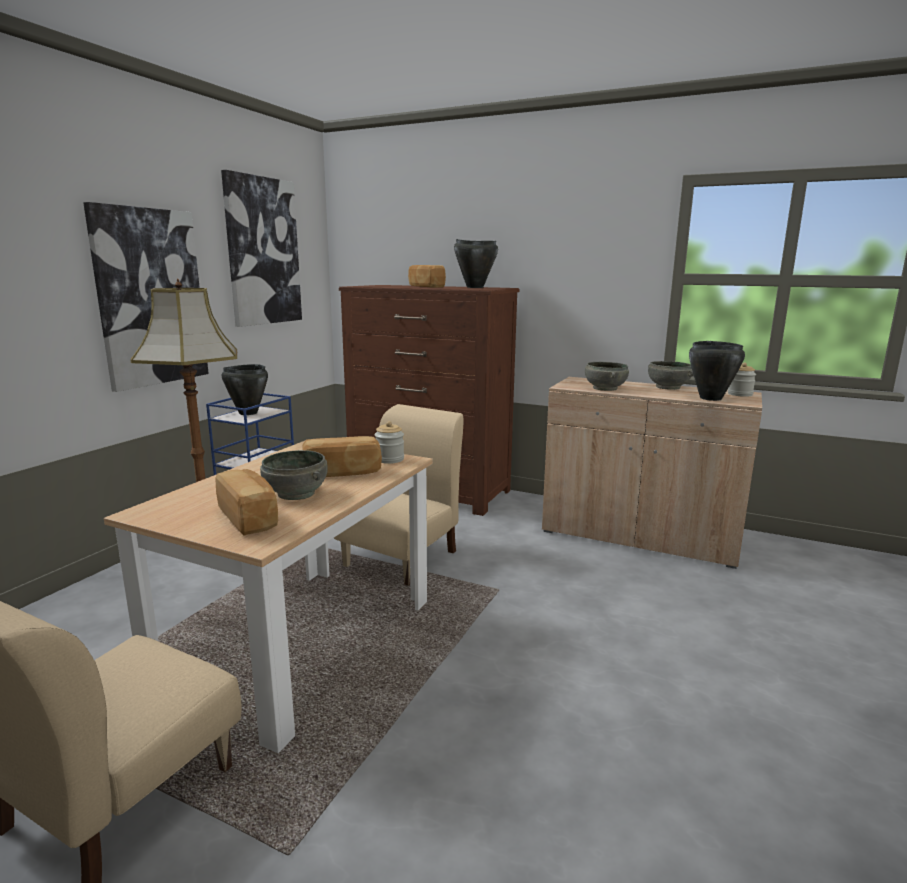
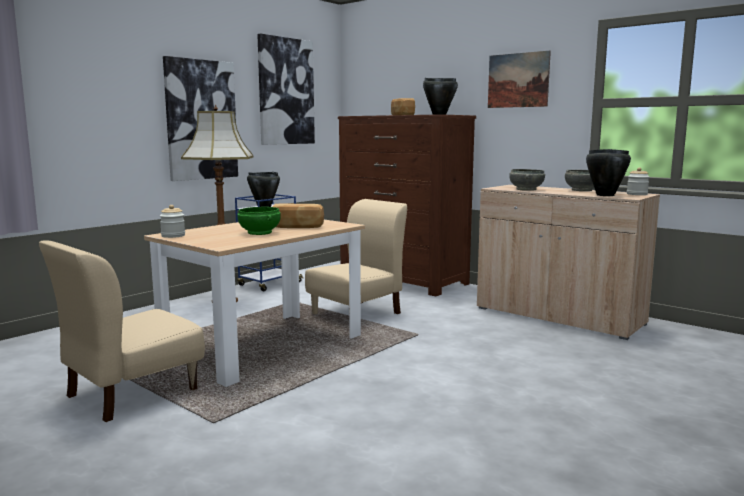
camera: 15 degrees right, 5 degrees down
(249, 518) = (224, 239): bread -> none
(297, 493) = (260, 233): grey bowl -> green bowl
(389, 459) = (334, 224): jar -> jar (173, 236)
(575, 246) = (518, 80): none -> picture

